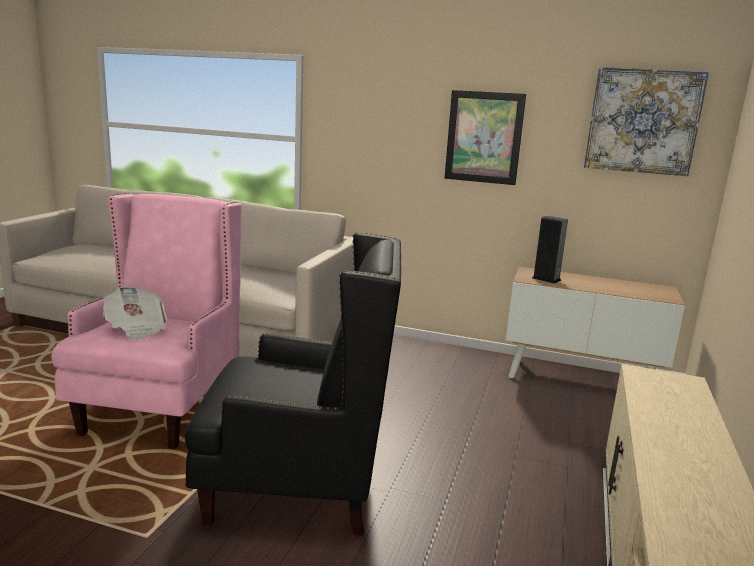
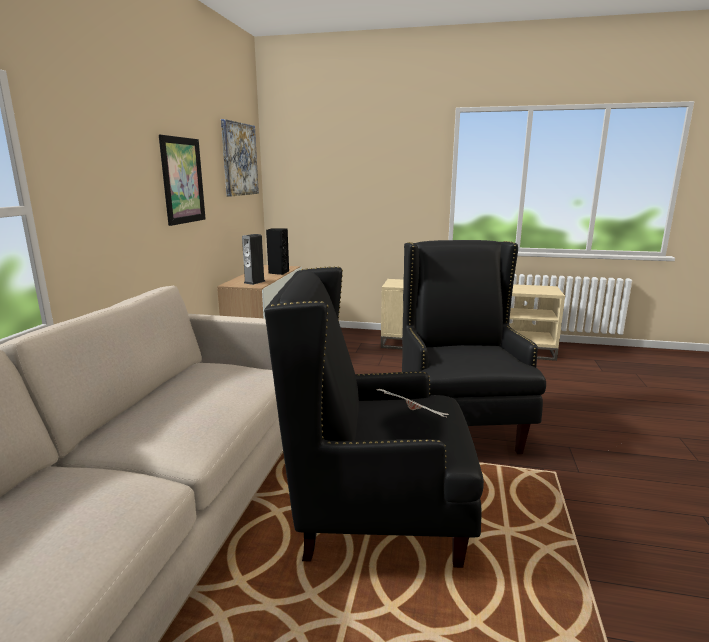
camera: 95 degrees left, 0 degrees up
(159, 410) = (378, 522): pink armchair -> black armchair
(618, 291) = (278, 272): none -> black speaker

